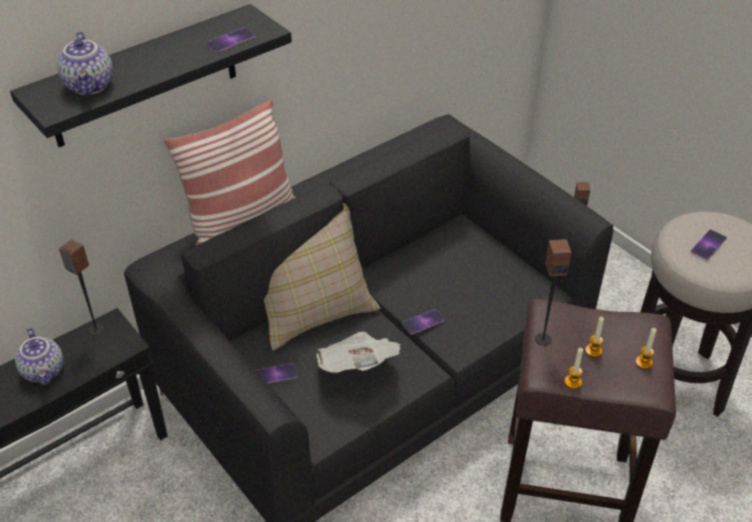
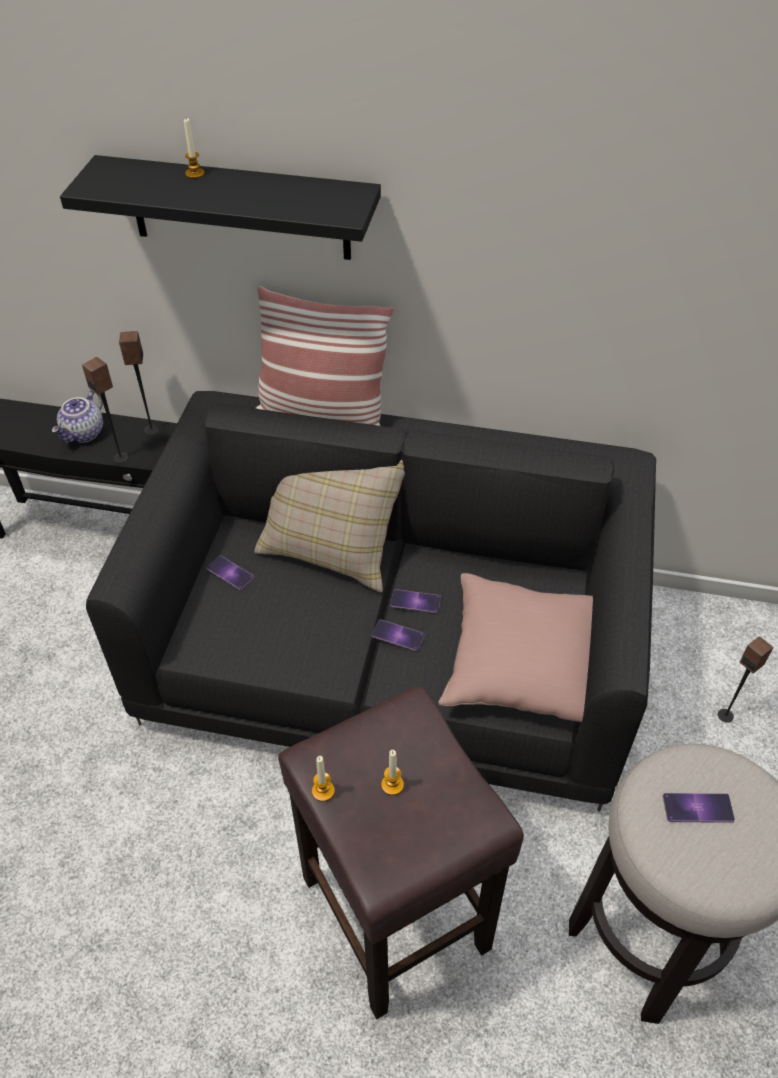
camera: 50 degrees right, 5 degrees up
(91, 85) = (142, 182): teapot -> none
(230, 40) = (301, 207): phone -> phone (415, 601)
(357, 367) = (291, 623): newspaper -> none
(504, 280) = (526, 664): none -> pink pillow
(543, 339) = (364, 728): speaker -> speaker (121, 458)
(643, 362) = (415, 844): candle -> candle (195, 173)

